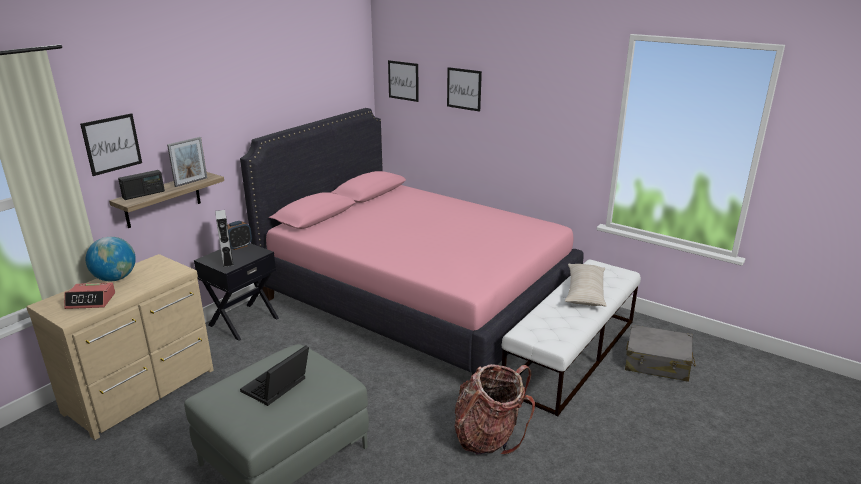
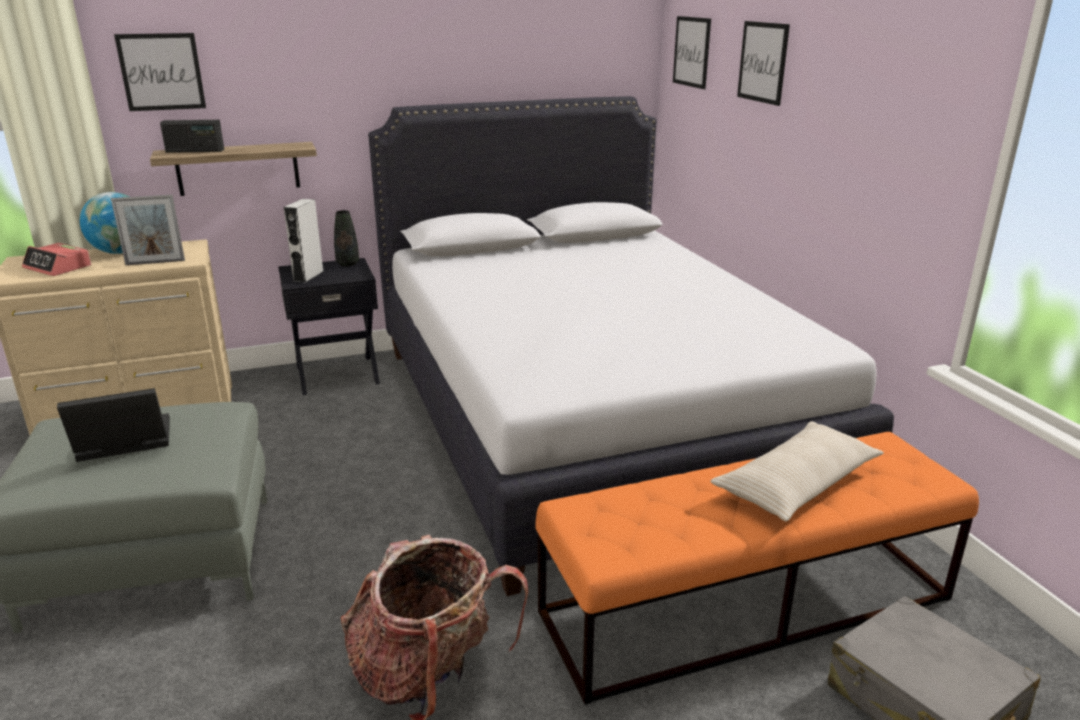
camera: 35 degrees right, 0 degrees up
(191, 182) = (269, 148): picture frame -> picture frame (155, 262)
(239, 246) = (347, 264): alarm clock -> black vase
(418, 299) = (588, 419): pink bed -> white bed
(572, 354) = (747, 605): white bench -> orange bench

